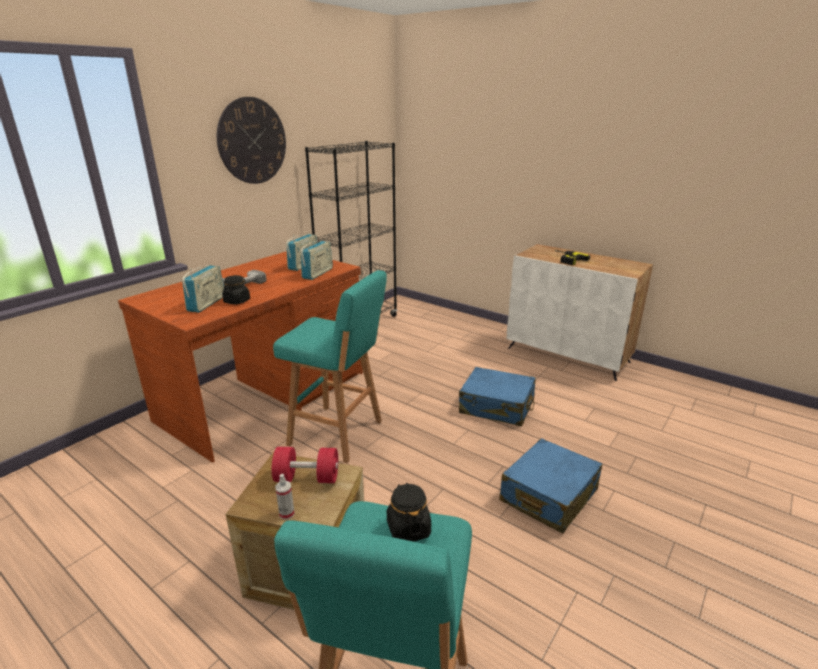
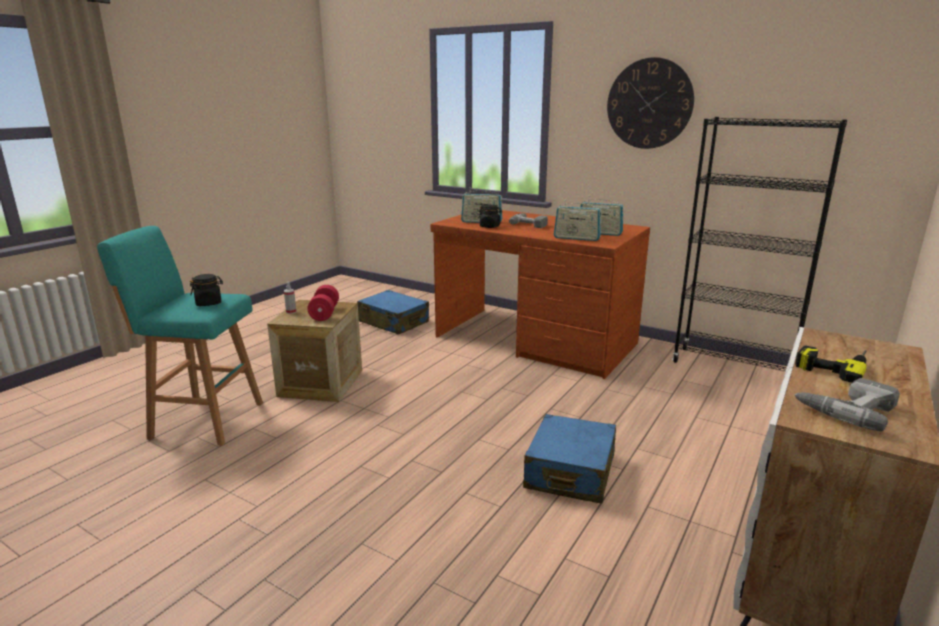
camera: 85 degrees right, 5 degrees down
(338, 434) = (483, 378): turquoise stool -> none
(548, 496) = (389, 501): blue suitcase -> blue suitcase (393, 322)
(614, 266) = (846, 408): none -> power drill

